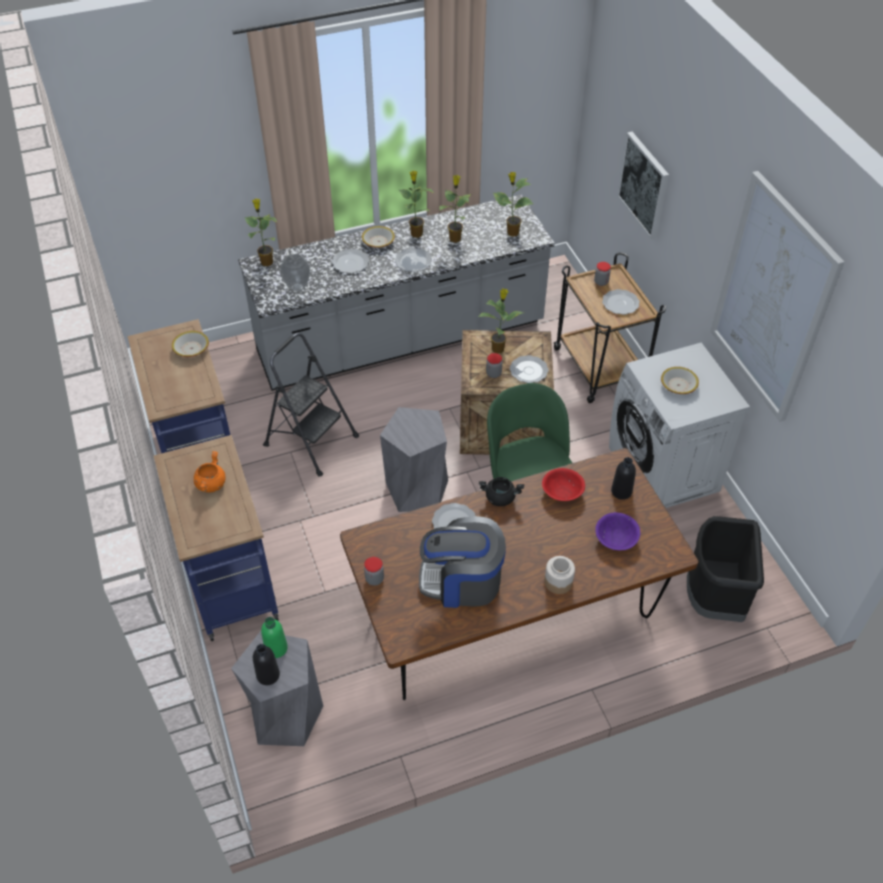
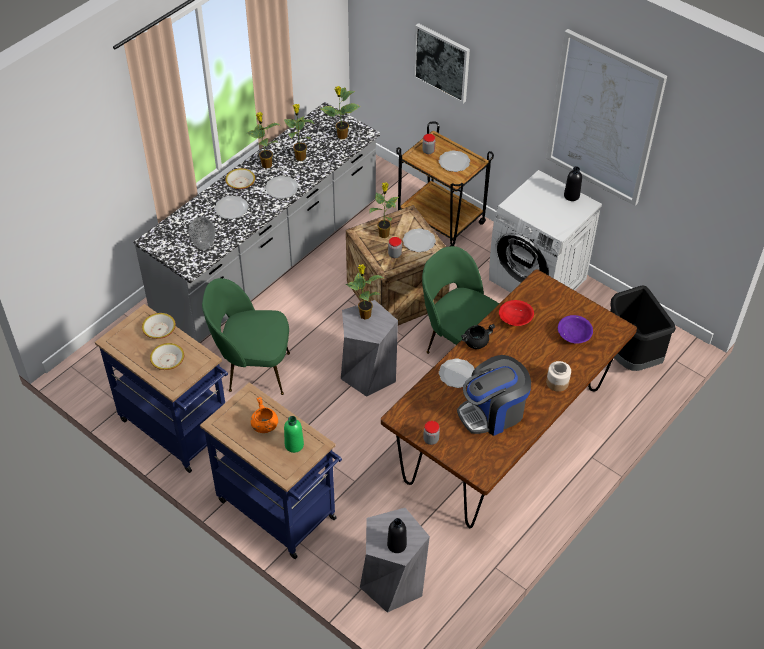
camera: 30 degrees left, 0 degrees up
(266, 262) = (160, 234): potted plant -> potted plant (364, 314)
(276, 648) = (388, 524): green bottle -> green bottle (294, 445)
(309, 438) = (253, 371): black step ladder -> green chair
(621, 491) = (554, 301): black bottle -> black bottle (571, 196)
(678, 385) = (544, 208): bowl -> bowl (167, 360)

